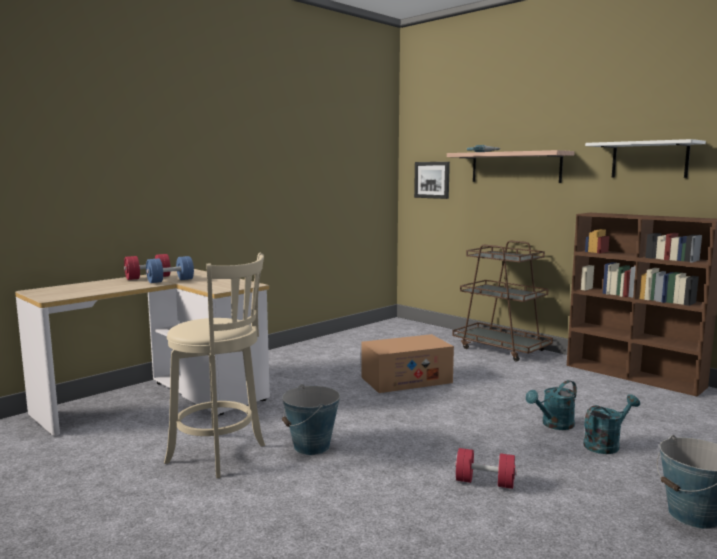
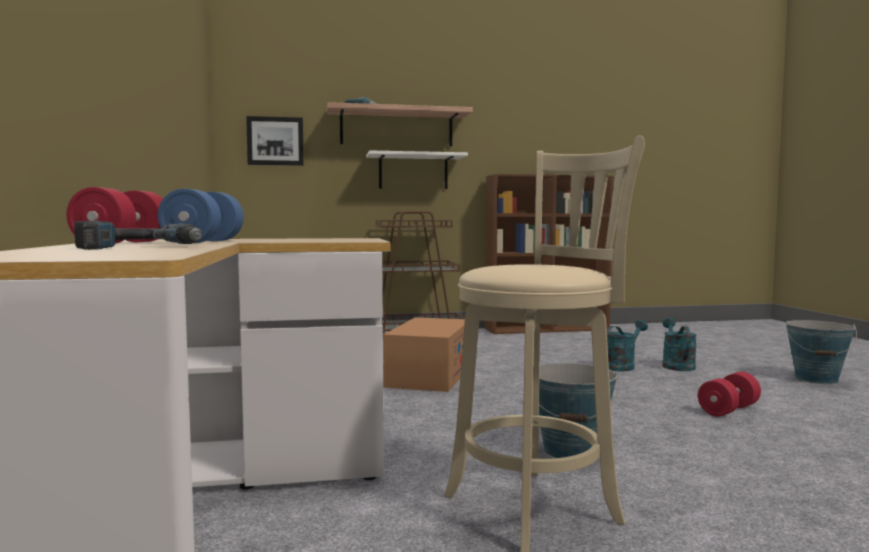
camera: 55 degrees left, 5 degrees down
(111, 286) = (141, 247): none -> power drill
(553, 425) = (621, 366): turquoise watering can -> turquoise watering can turned 135 degrees counterclockwise
(649, 160) = (535, 125): white shelf -> white shelf (413, 172)

